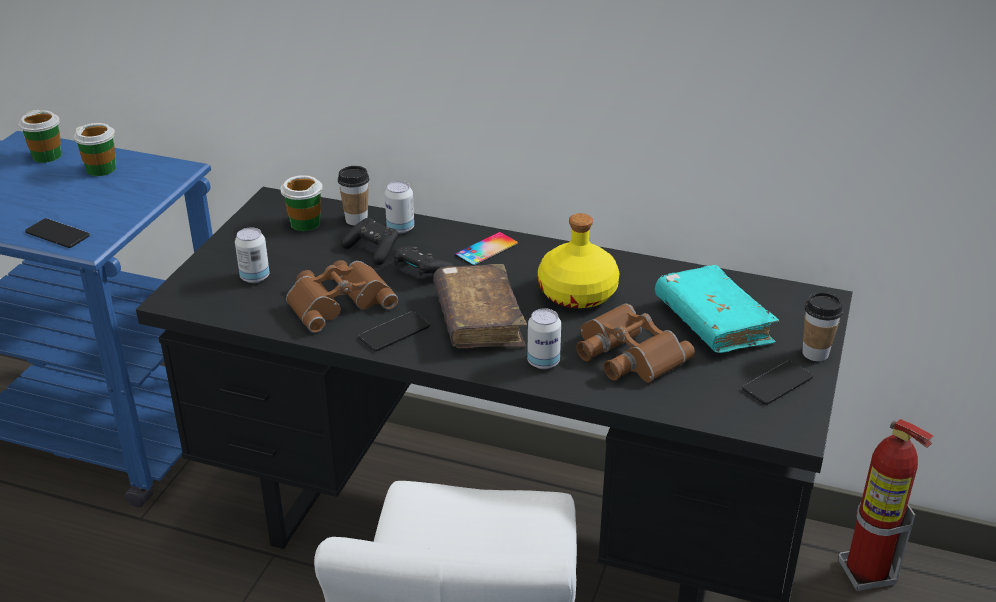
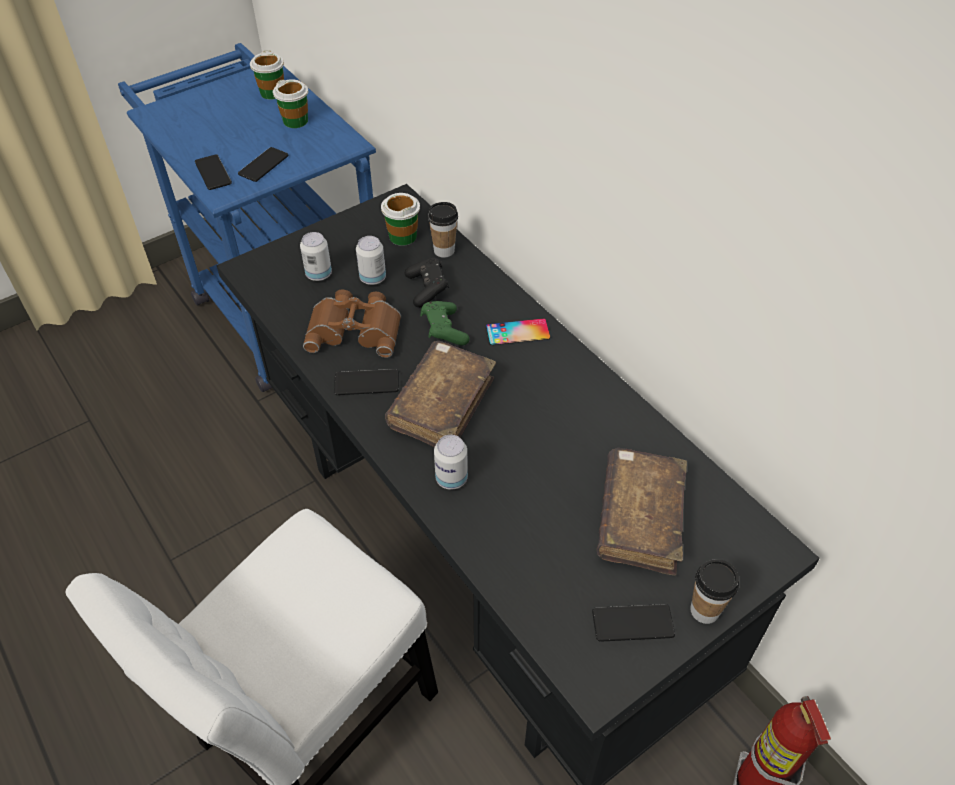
camera: 35 degrees right, 15 degrees up
(108, 211) = (263, 165): none -> phone
(400, 228) = (469, 276): can -> can (373, 278)
(421, 272) = (444, 330): black game controller -> green game controller
(577, 293) = (549, 420): yellow bottle -> none
(626, 354) = (528, 509): brown binoculars -> none
(712, 322) = (639, 518): turquoise book -> brown book

